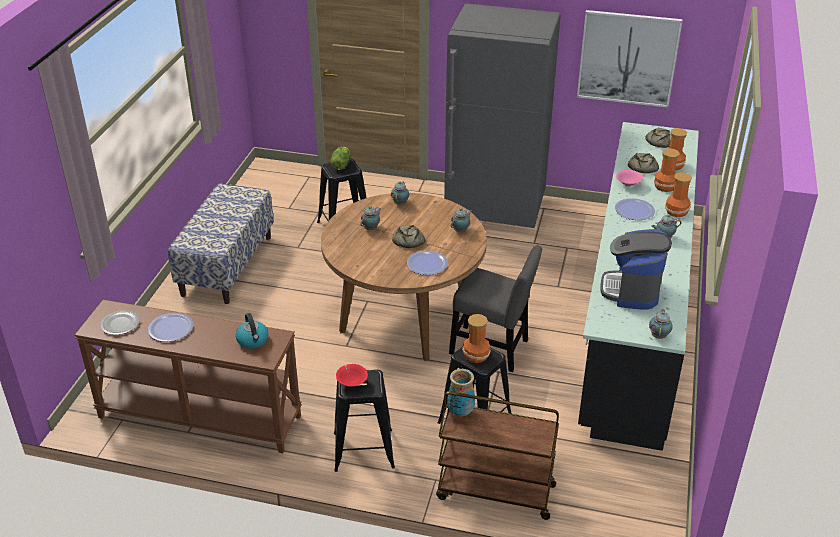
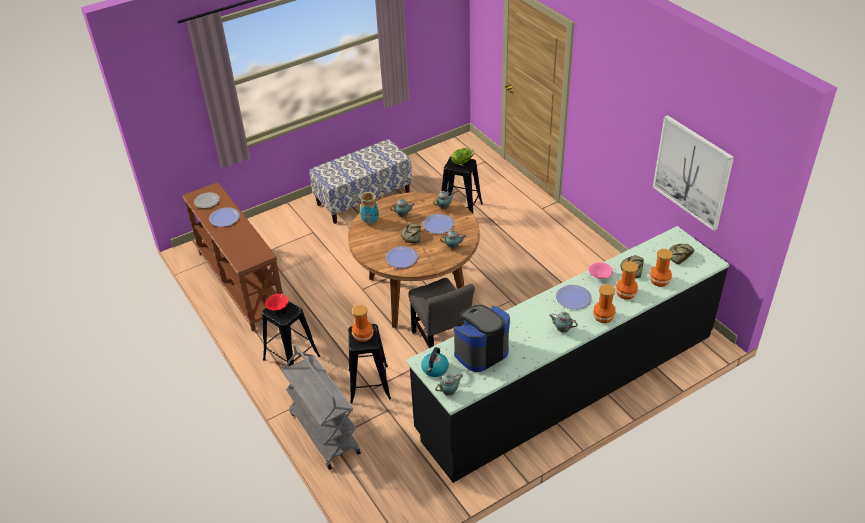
camera: 45 degrees right, 5 degrees up
(253, 340) = (250, 249): kettle -> kettle (435, 369)
(417, 220) = (438, 224): none -> plate
(460, 412) = (310, 363): vase -> vase (370, 221)
(495, 210) = (576, 250): grey fridge -> none
(495, 492) = (324, 432): brown cart -> grey cart

